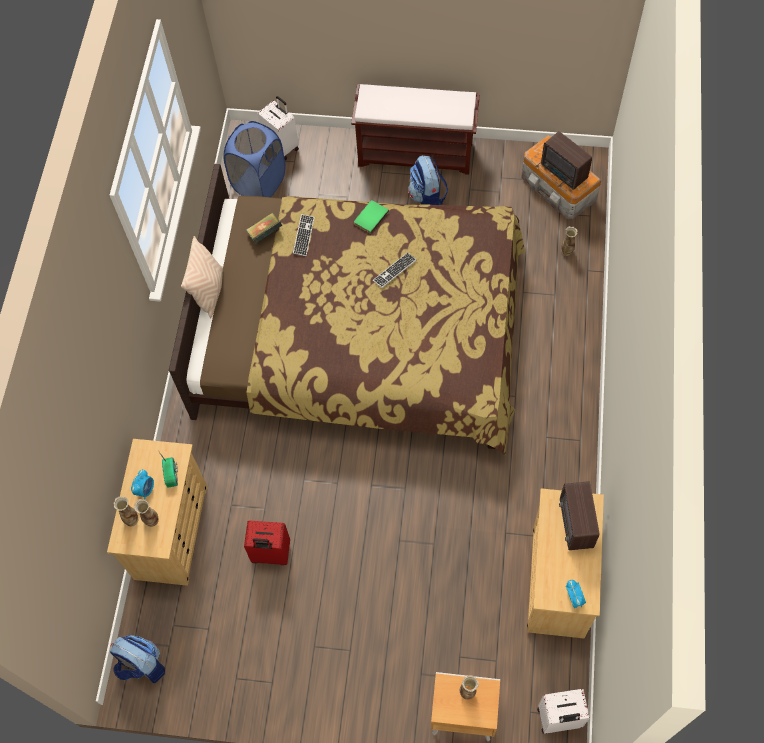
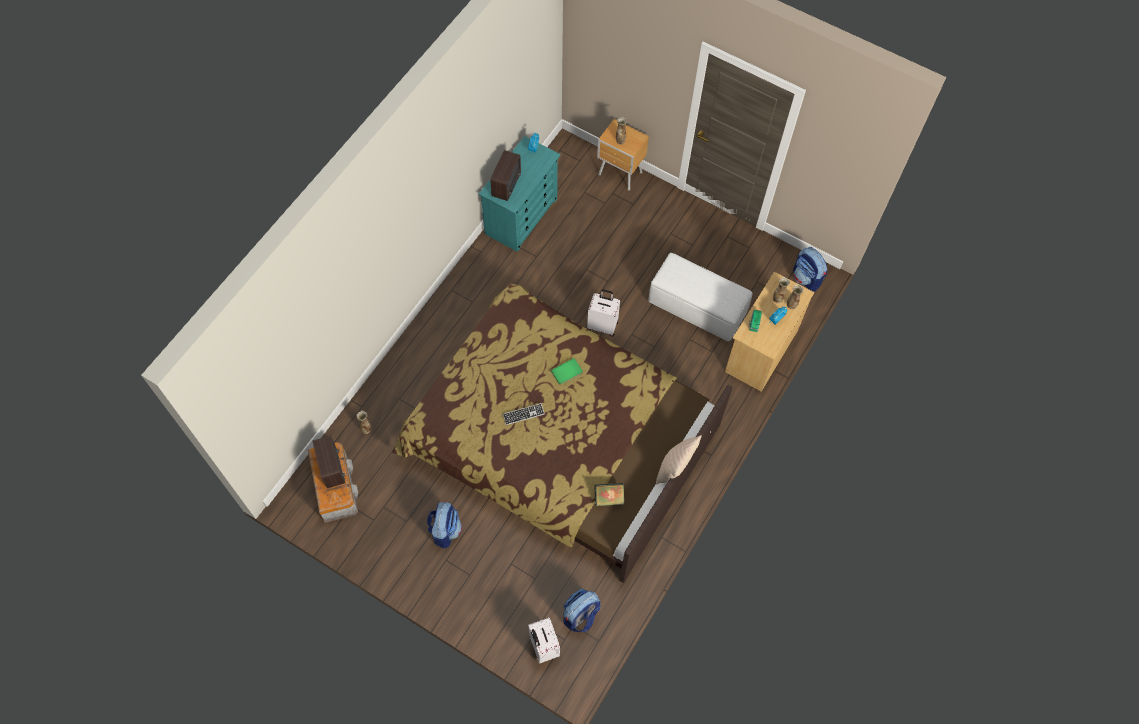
camera: 160 degrees left, 0 degrees up
(259, 182) = (580, 616): blue laundry basket -> backpack
(270, 554) = (697, 308): red suitcase -> white ottoman
(303, 236) = (579, 477): keyboard -> none
(370, 217) = (518, 470): green book -> green book (567, 373)
(416, 153) = (429, 579): brown bench -> none
(557, 582) = (521, 216): beige dresser -> turquoise dresser
(559, 719) = (565, 151): white suitcase -> white suitcase (603, 325)

